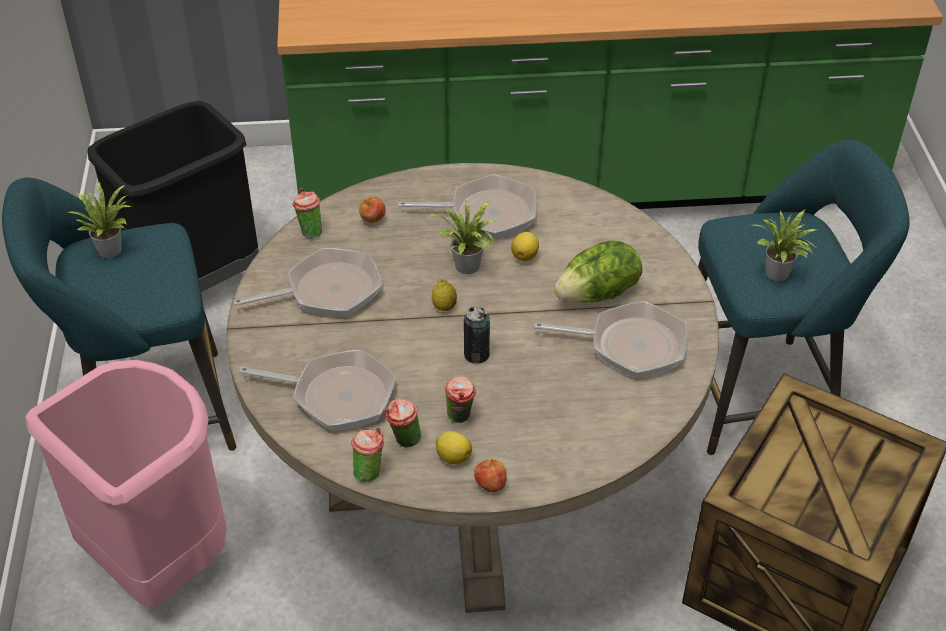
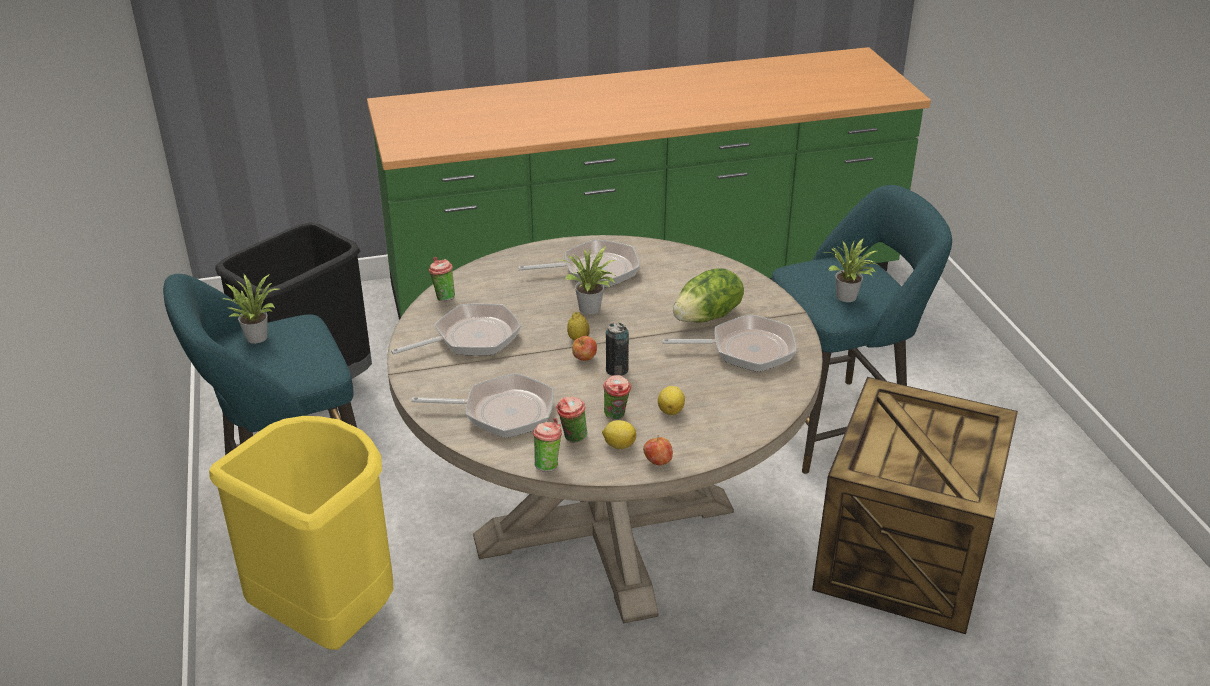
camera: 10 degrees left, 10 degrees down
(161, 562) = (330, 619): pink trash can -> yellow trash can
(373, 220) = (497, 284): apple -> apple (584, 359)
(525, 256) = (637, 296): lemon -> lemon (671, 410)

